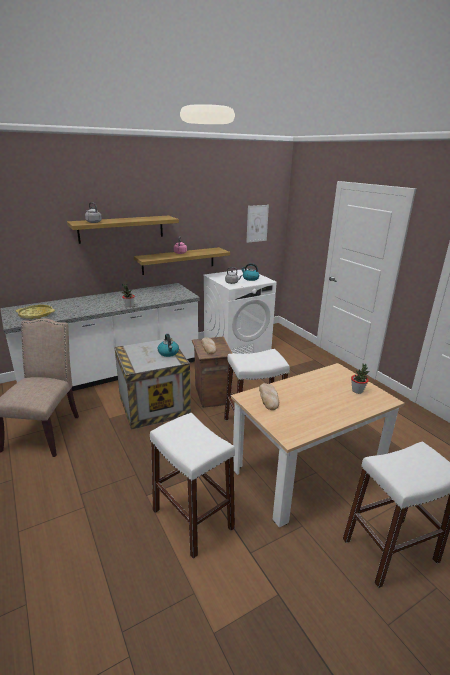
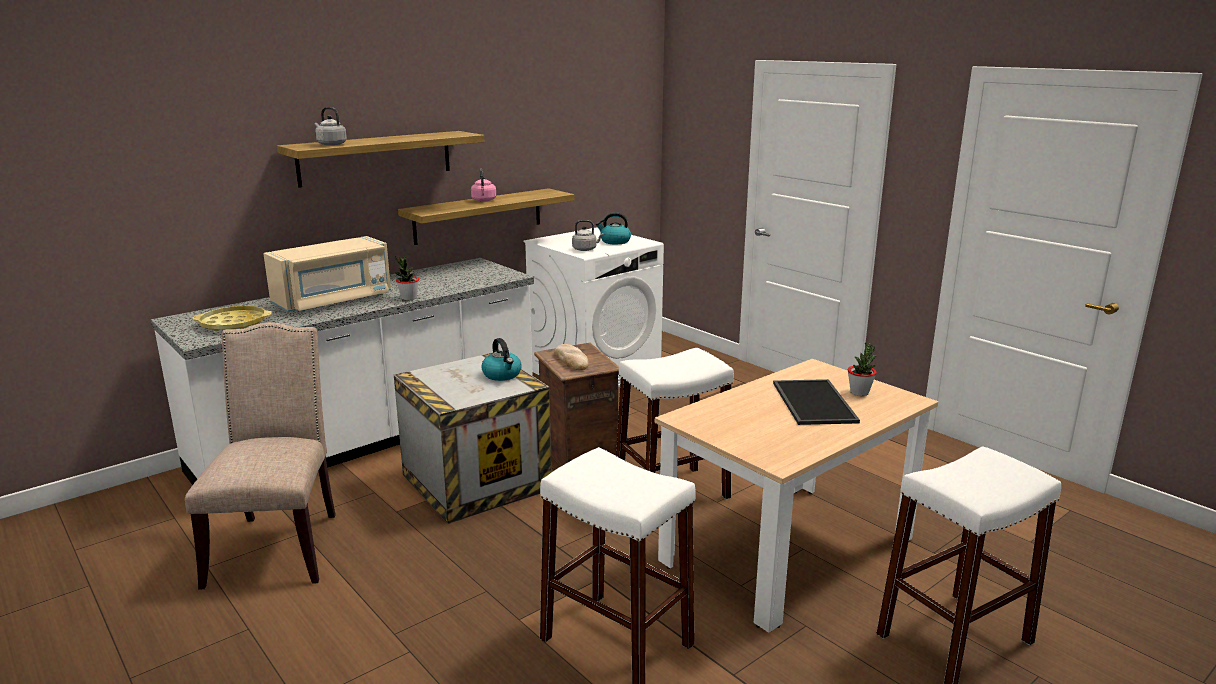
camera: 10 degrees left, 5 degrees down
(91, 304) = (333, 301): none -> beige microwave
(257, 223) = (612, 143): picture -> none
(269, 398) = (721, 415): bread -> none
(326, 394) = (812, 402): none -> tray

